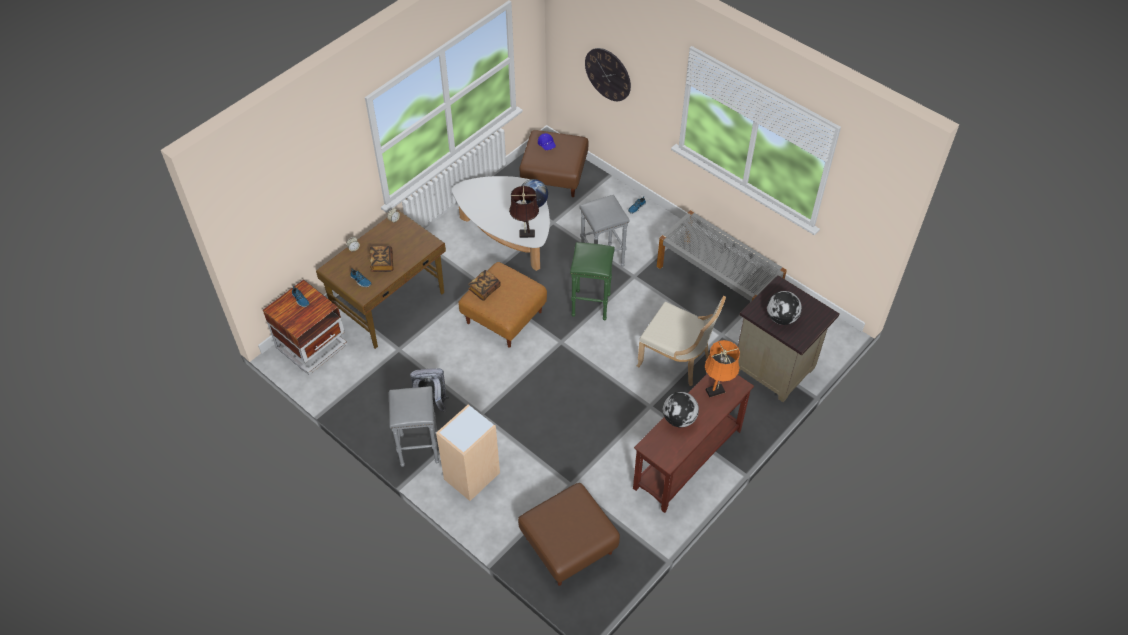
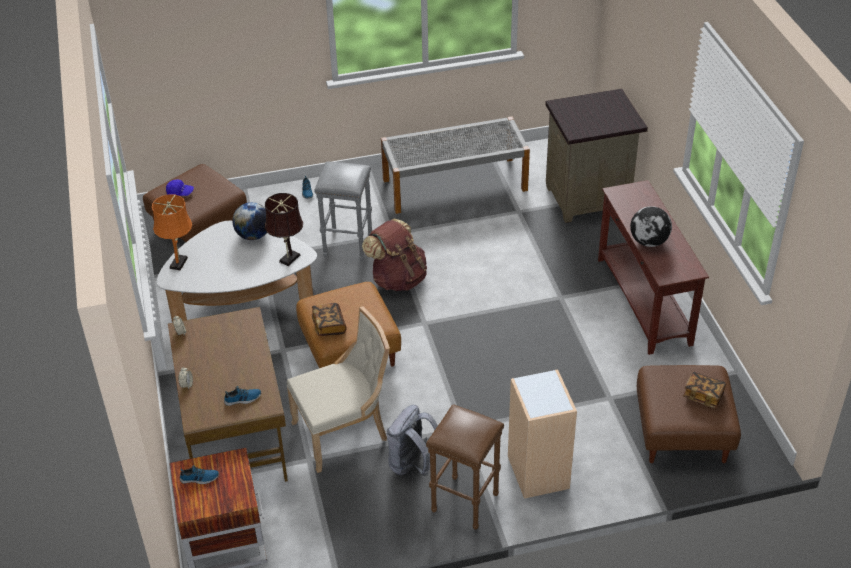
camera: 55 degrees left, 10 degrees down
(382, 263) = (236, 369): book -> book (703, 395)
(418, 448) = (463, 502): grey stool -> brown stool
(592, 304) = (398, 279): green stool -> brown backpack
(608, 74) = (214, 57): wall clock -> none
(677, 360) = (523, 254): beige chair -> beige chair (344, 433)
(717, 390) = (635, 203): orange table lamp -> orange table lamp (179, 261)
(781, 318) = (598, 120): globe -> none

